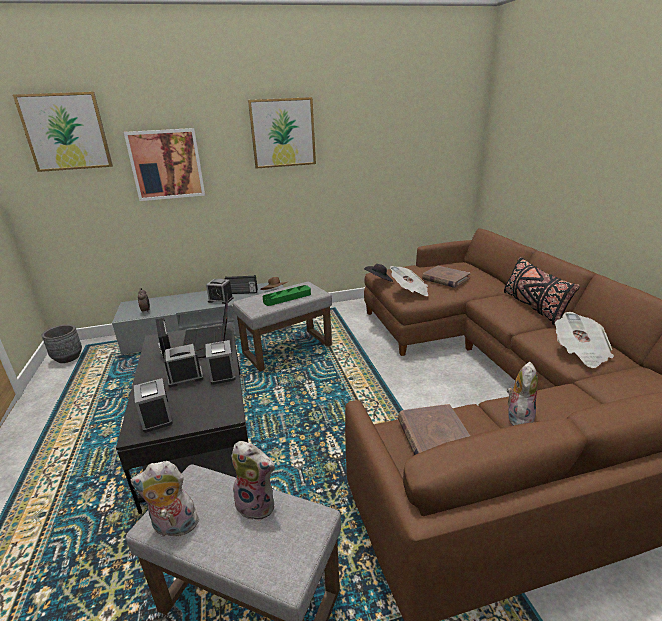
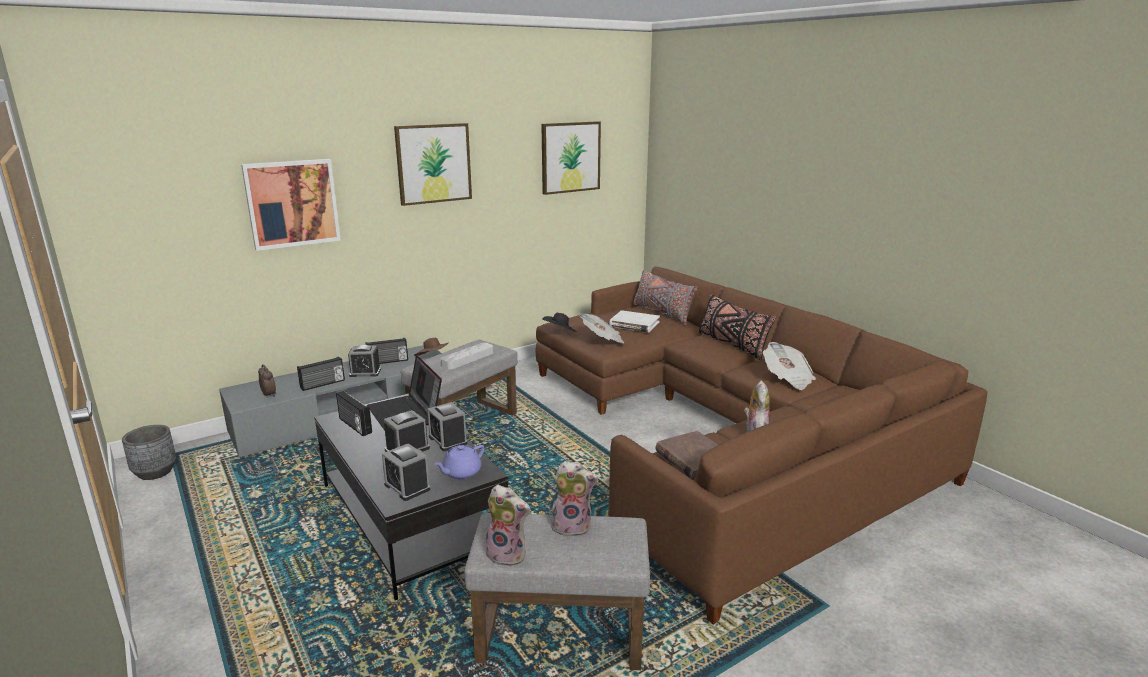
camera: 20 degrees left, 5 degrees down
(66, 132) = (164, 165): picture -> picture (570, 157)
(174, 527) = (508, 554): plush toy -> plush toy turned 135 degrees counterclockwise
(186, 306) = (323, 384): none -> radio
(209, 410) = (461, 473): none -> purple teapot
(287, 298) = (468, 359): green tray -> grey tray
(445, 279) = (634, 324): brown book -> white book
(477, 271) = (662, 313): none -> grey pillow

